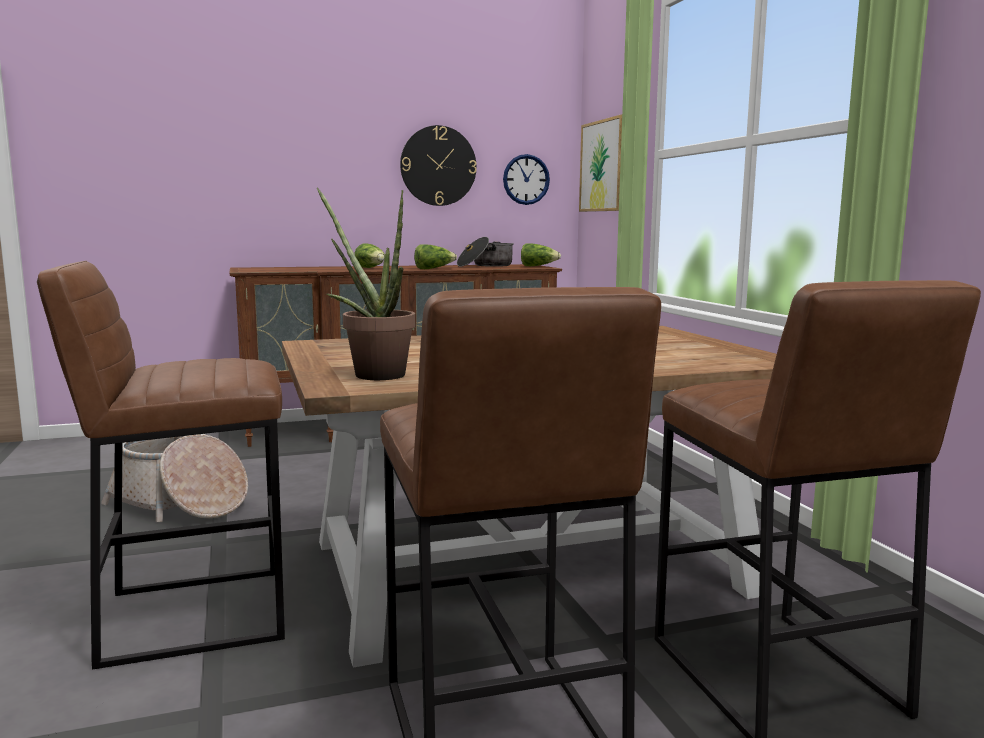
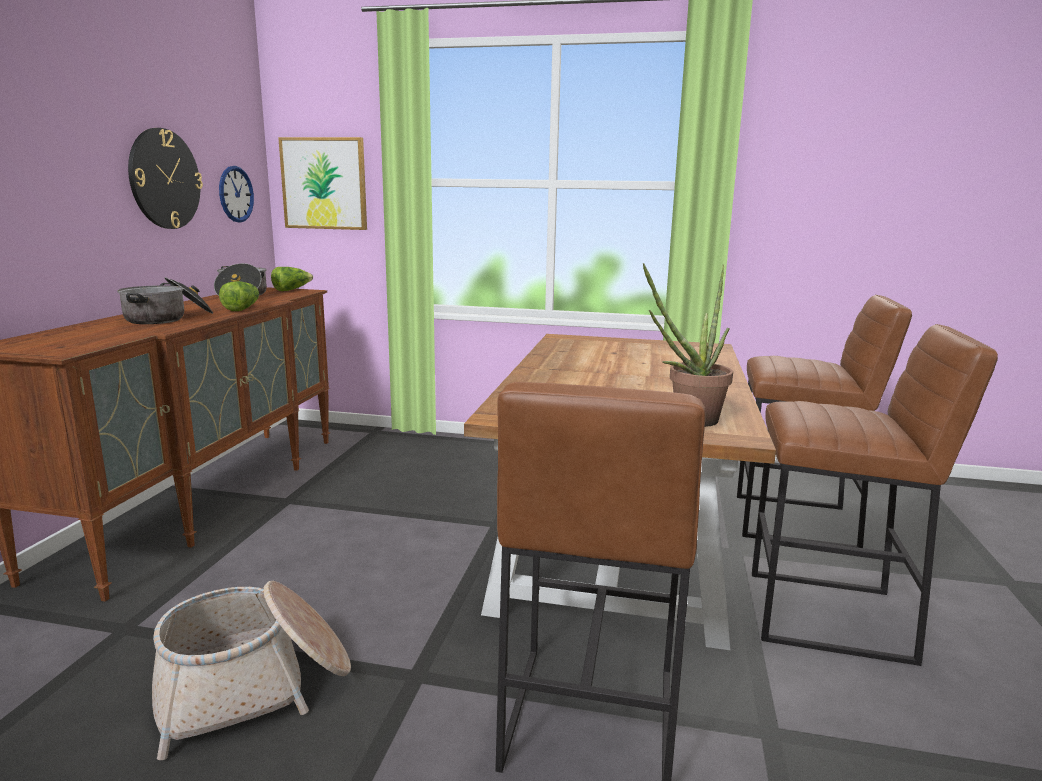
camera: 60 degrees left, 5 degrees up
(371, 268) = (168, 318): lettuce -> cooking pot

